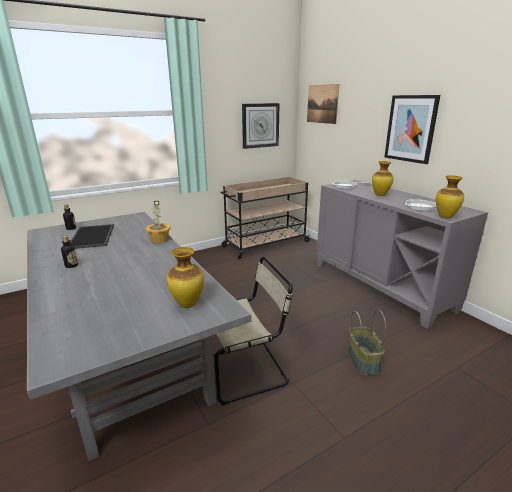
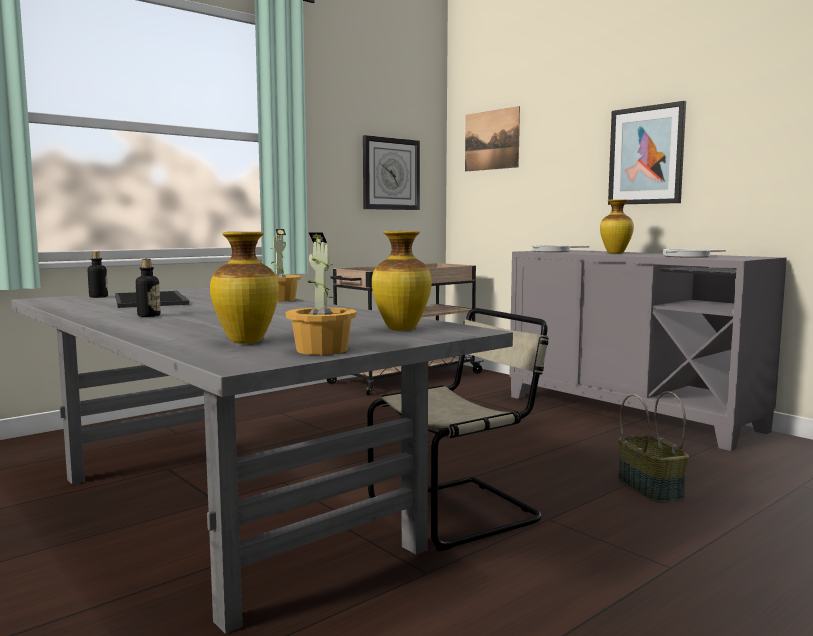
camera: 10 degrees left, 15 degrees down
(115, 343) = (321, 350): none -> potted plant
(445, 217) = (731, 258): vase -> vase (247, 342)

